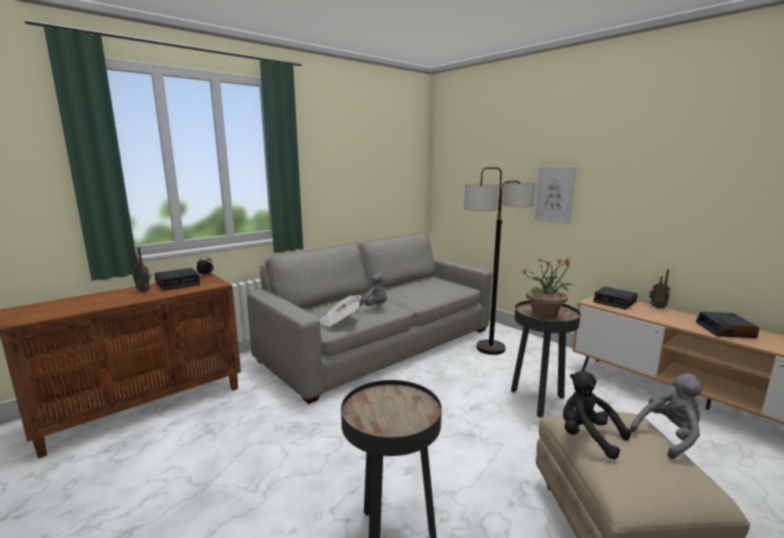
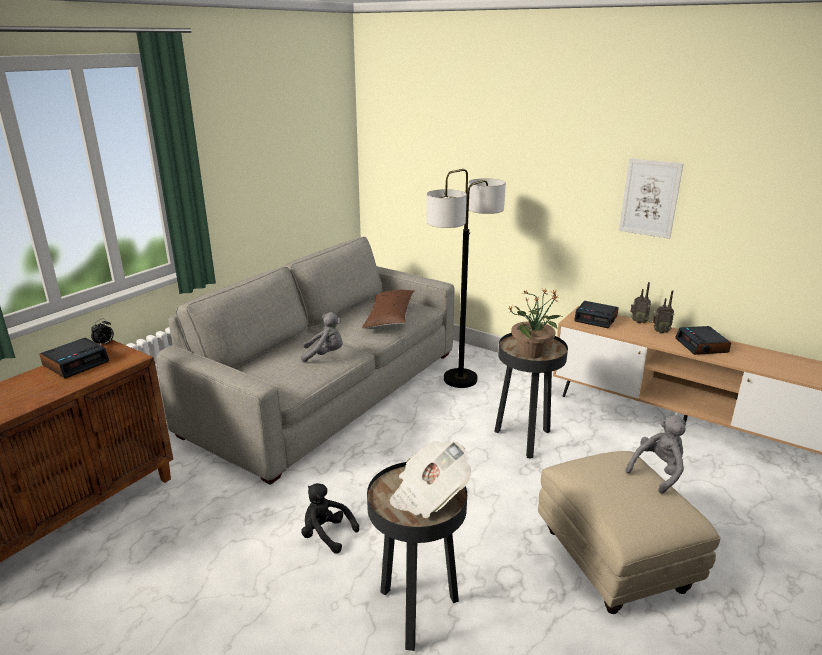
camera: 15 degrees left, 10 degrees up
(144, 291) = (38, 382): radio -> radio (659, 331)
(339, 321) = (292, 381): newspaper -> newspaper (428, 495)
(434, 290) = (389, 317): none -> brown pillow
(554, 194) = (525, 191): picture -> picture (650, 198)
(587, 437) = (590, 484): black plush toy -> black plush toy (326, 534)

